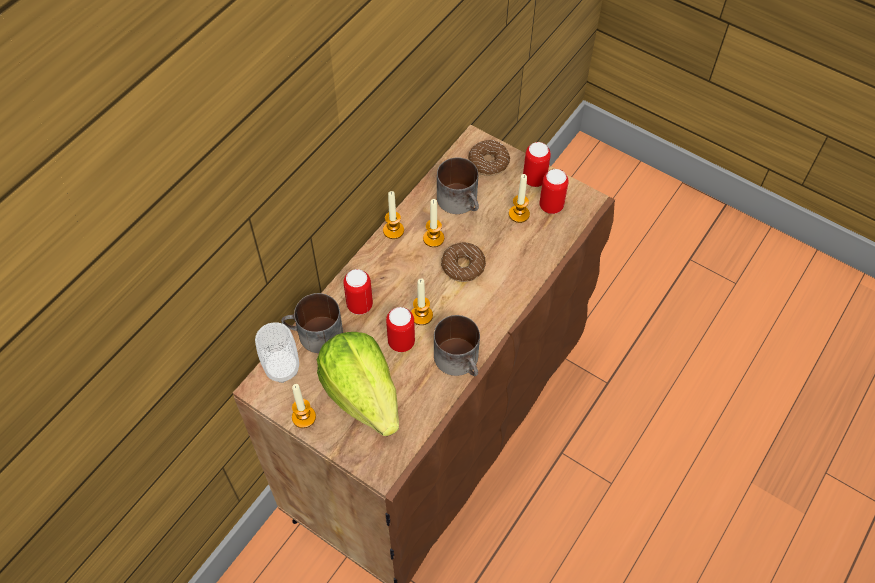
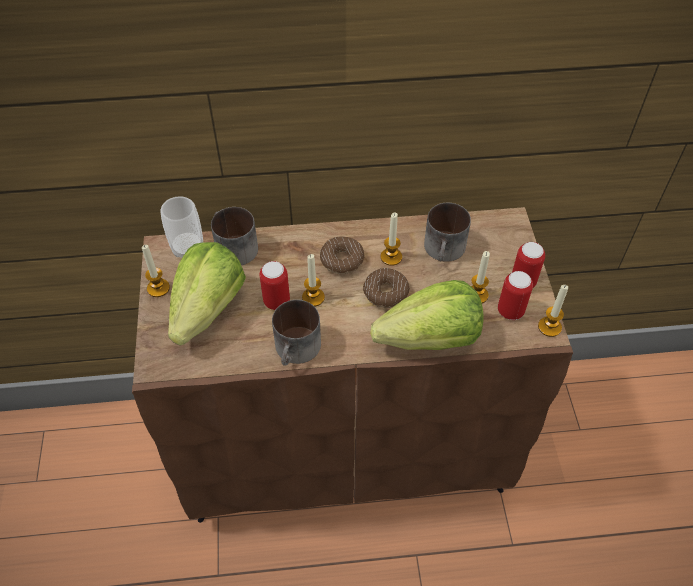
camera: 50 degrees right, 5 degrees down
(359, 305) = (284, 254): can -> none
(393, 230) = (371, 229): candle -> candle (549, 327)
(488, 162) = (502, 242): donut -> donut (342, 260)
(530, 270) = (430, 339): none -> lettuce

